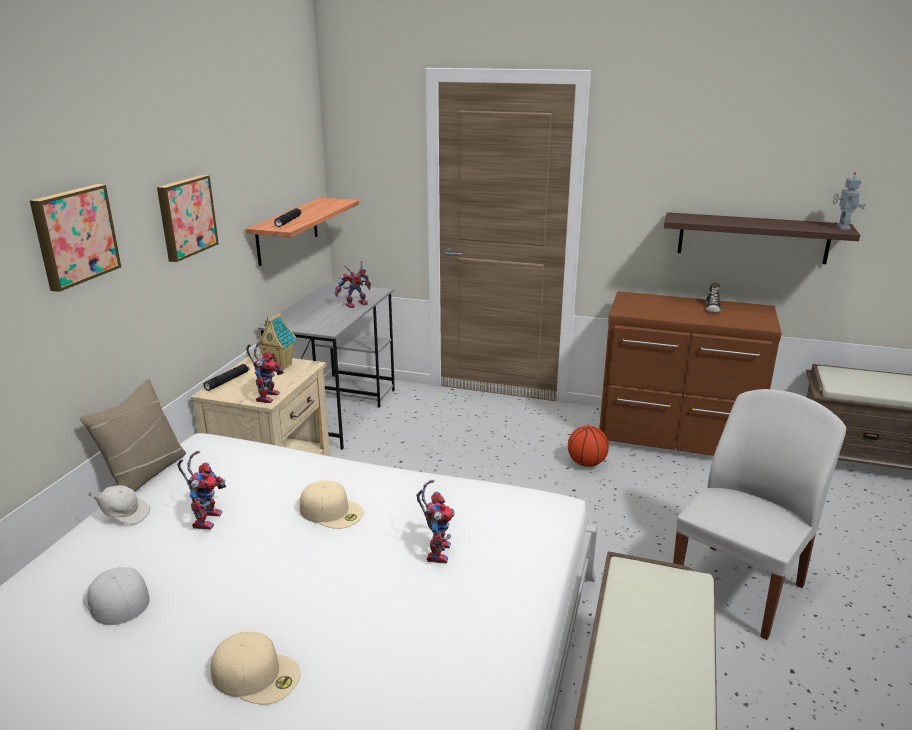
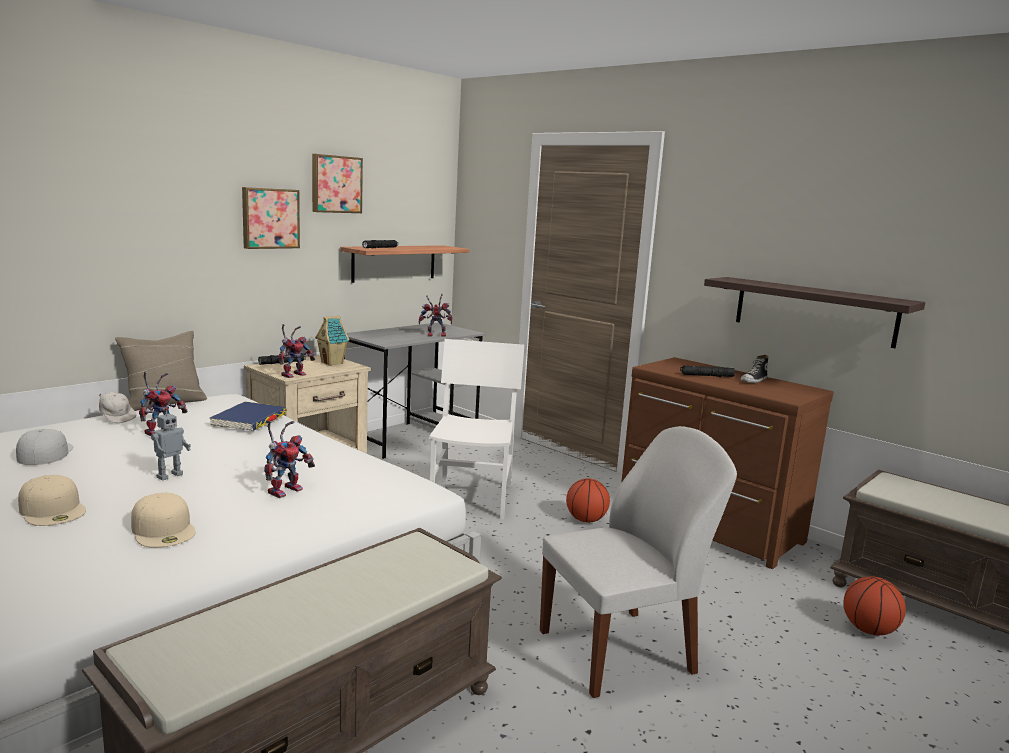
camera: 25 degrees right, 10 degrees down
(74, 235) = (147, 201): picture -> picture (335, 184)
(276, 469) = (249, 420): none -> blue book
(332, 511) = (250, 450): beige cap -> beige cap (164, 529)
(473, 471) = (472, 498): none -> white chair
(675, 311) = (706, 376): none -> black flashlight
(841, 228) = (900, 301): toy robot -> toy robot (169, 475)
(858, 500) = (868, 630): none -> basketball

